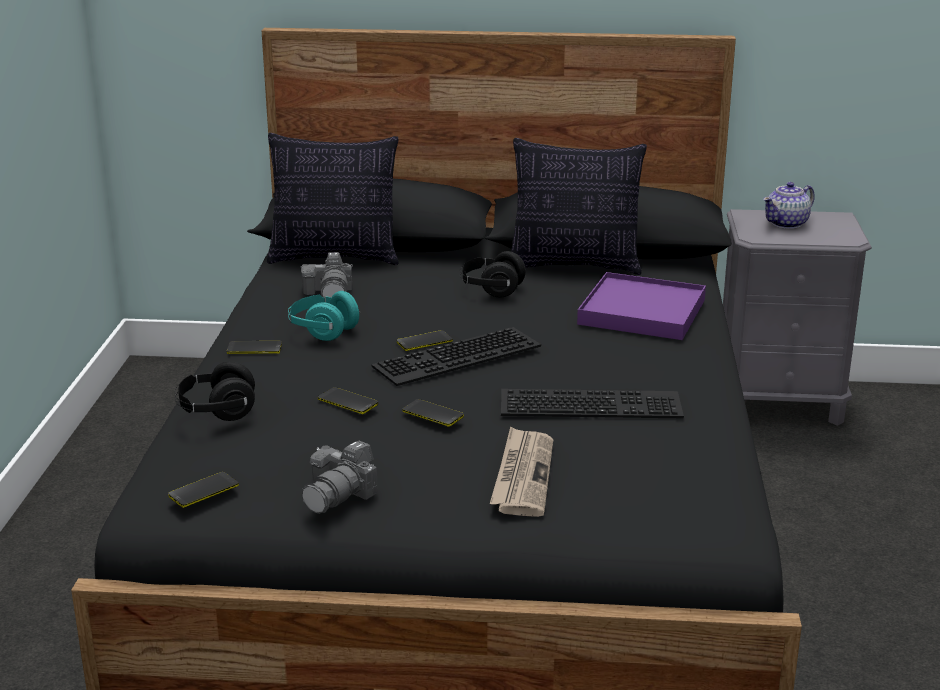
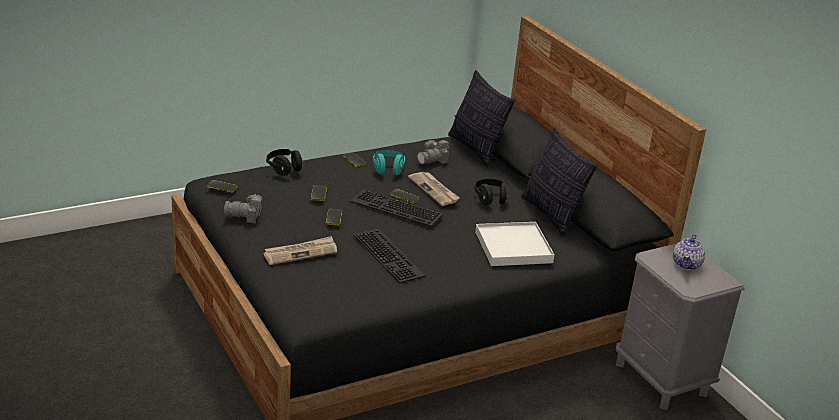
camera: 55 degrees right, 5 degrees up
(429, 316) = (434, 190): none -> newspaper
(642, 312) = (513, 247): purple tray -> white tray
(787, 223) = (687, 264): teapot -> teapot turned 90 degrees counterclockwise

